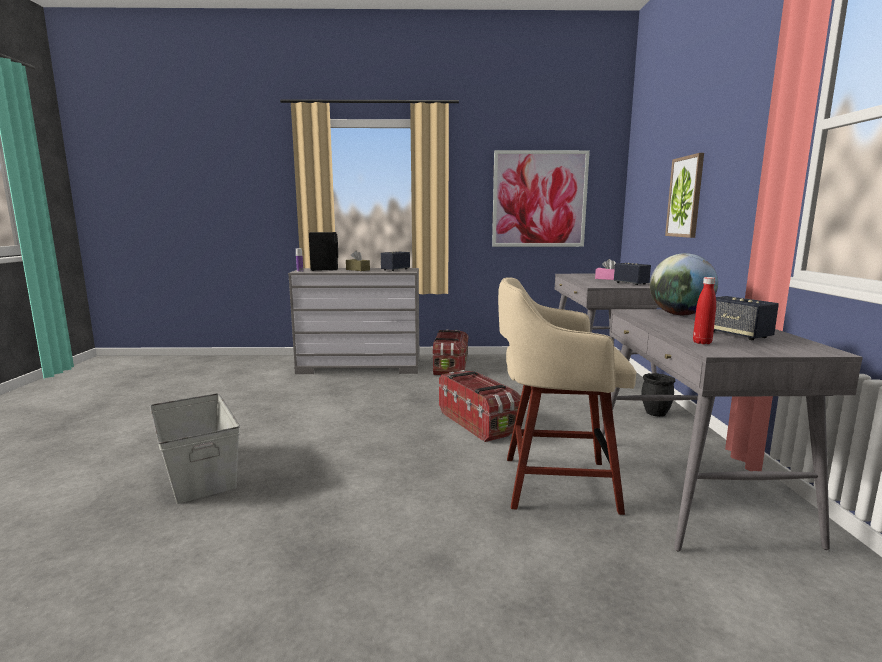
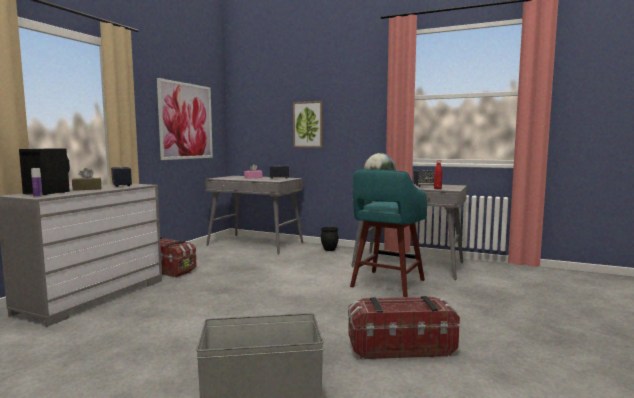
camera: 65 degrees left, 5 degrees down
(478, 422) = (290, 283): storage box -> storage box (400, 347)
(554, 483) = (386, 284): beige stool -> turquoise stool

